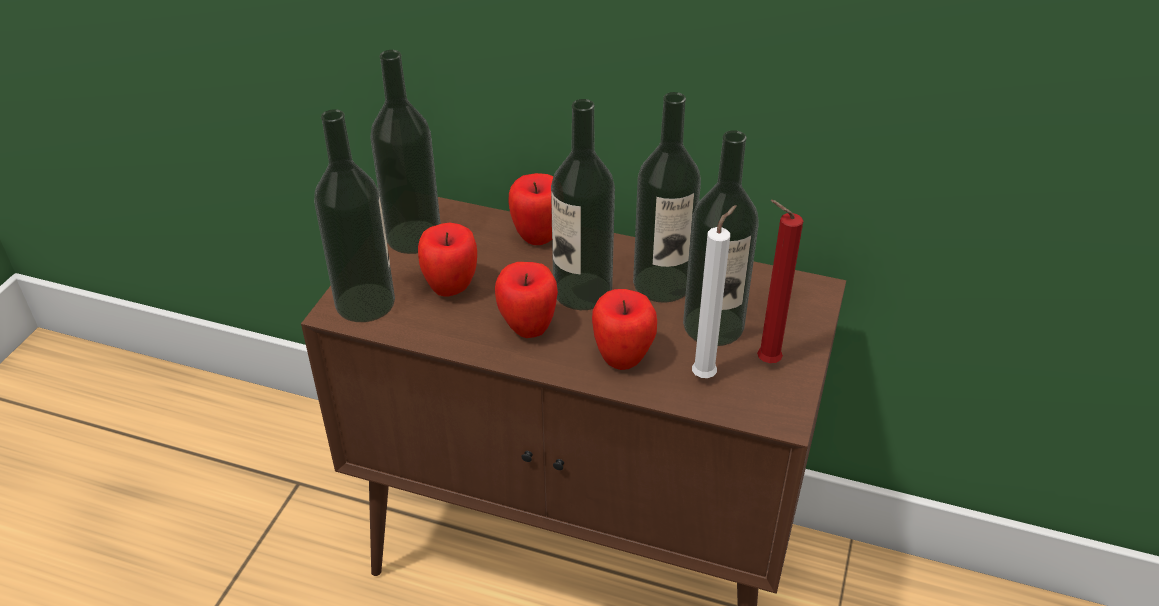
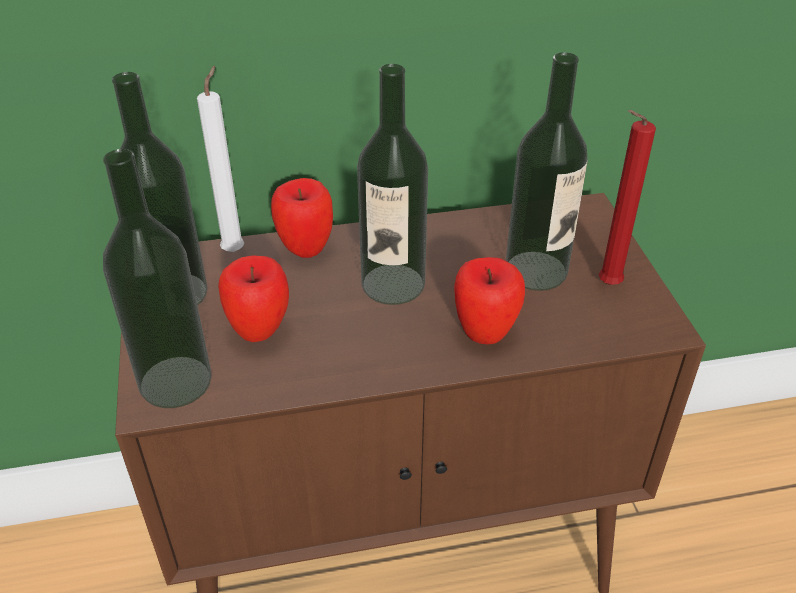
camera: 30 degrees left, 0 degrees up
(528, 329) = (372, 341): apple -> none
(662, 283) = (459, 250): bottle -> none
(706, 375) = (570, 317): white candle -> white candle (235, 249)

